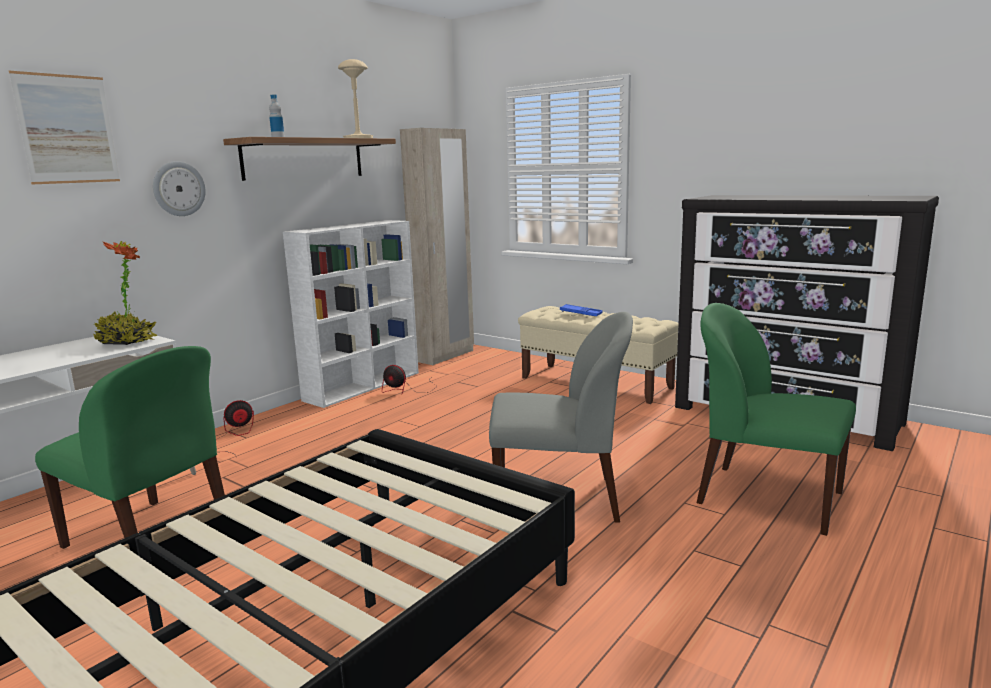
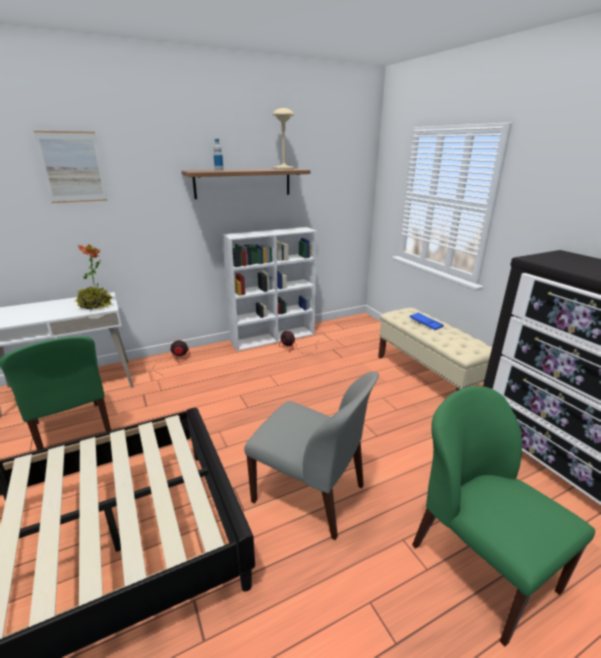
camera: 25 degrees right, 10 degrees up
(178, 189) = (148, 205): wall clock -> none
(445, 356) = (342, 322): beige wardrobe -> none

